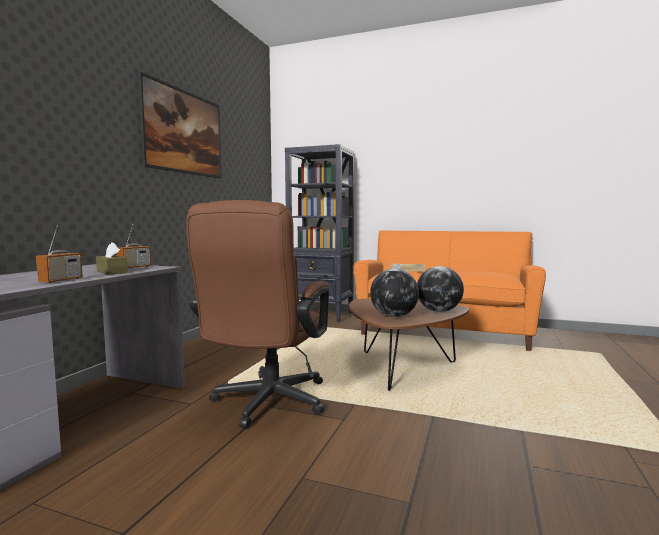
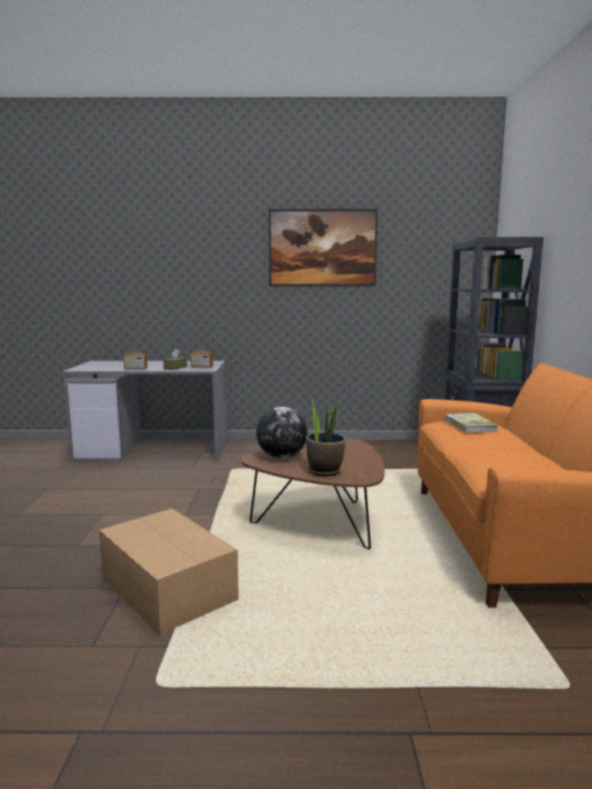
camera: 70 degrees right, 5 degrees up
(266, 404) = (201, 487): brown office chair -> none
(439, 311) = (325, 471): globe -> potted plant
(524, 441) = (168, 587): none -> cardboard box

